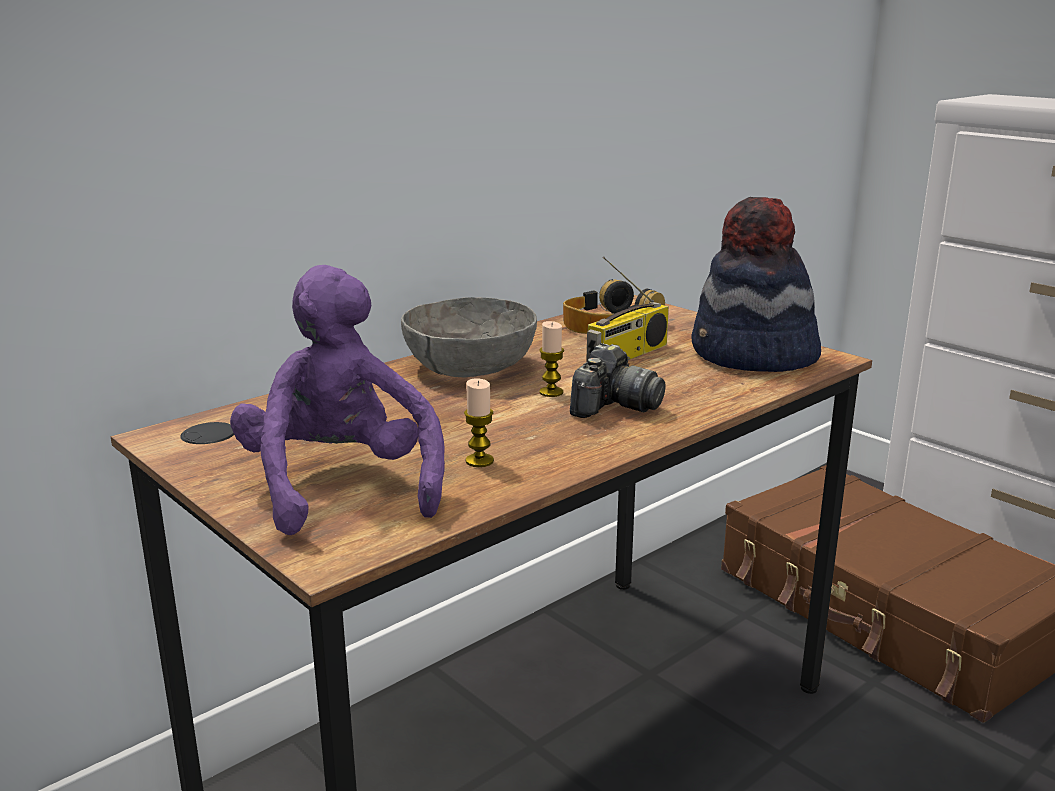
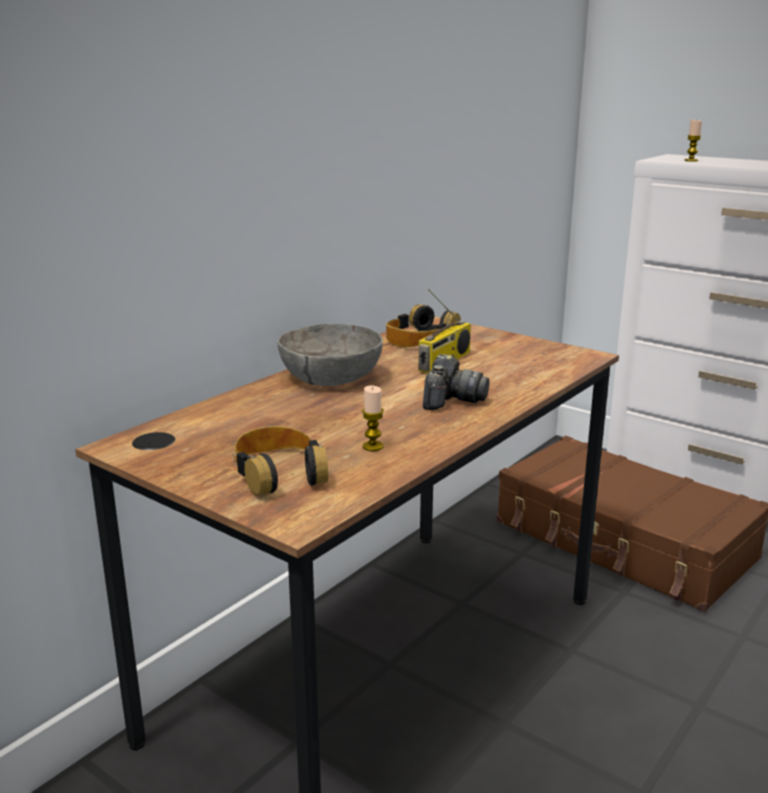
camera: 10 degrees left, 0 degrees up
(340, 486) = (279, 472): purple plush toy -> headphones
(551, 392) = (401, 393): candle -> candle (691, 160)
(752, 356) = (535, 357): hat -> none

